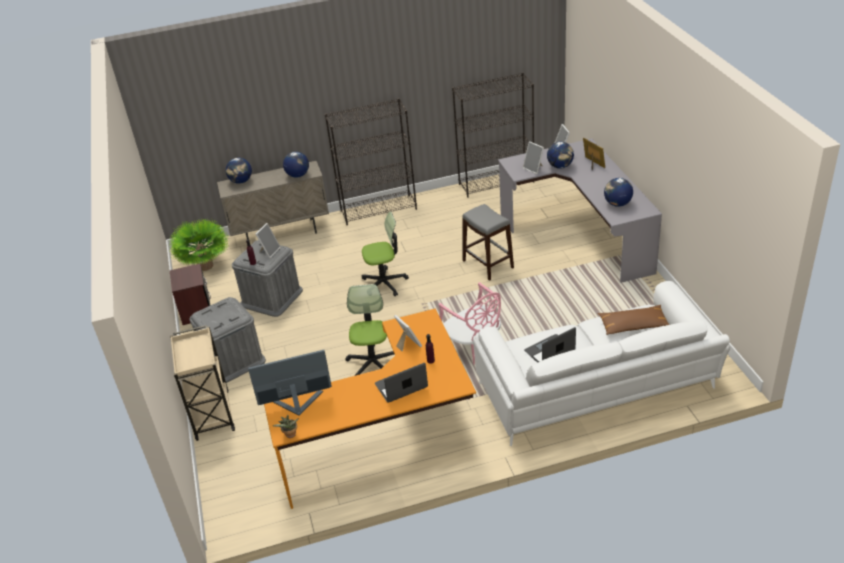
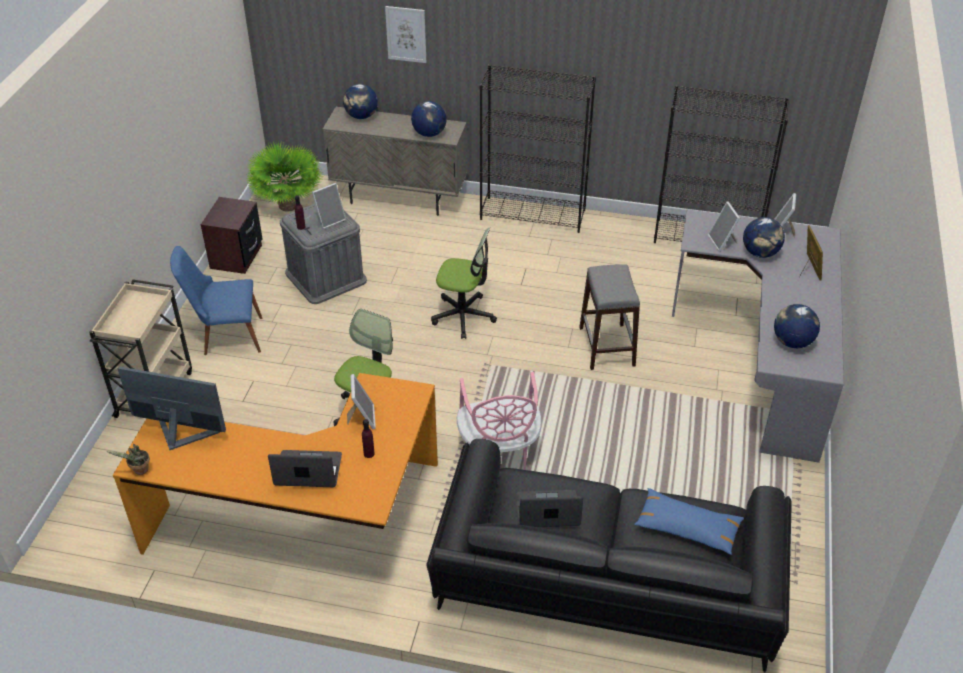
camera: 25 degrees right, 5 degrees up
(232, 359) = (226, 336): grey storage box -> blue chair
(261, 111) = (406, 34): none -> picture
(596, 389) = (604, 588): white sofa -> black sofa
(633, 325) = (687, 528): brown pillow -> blue pillow

